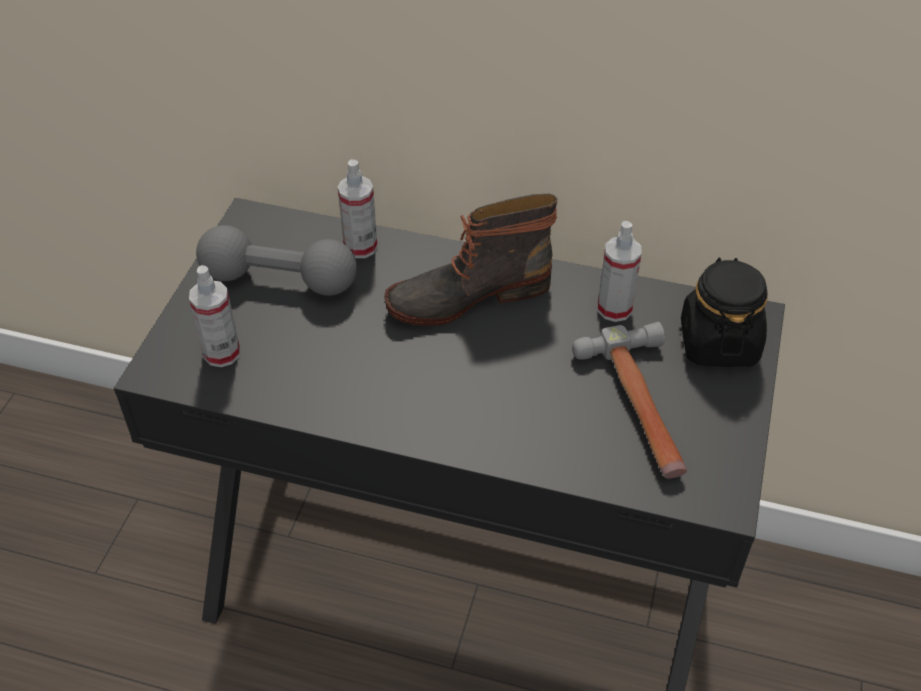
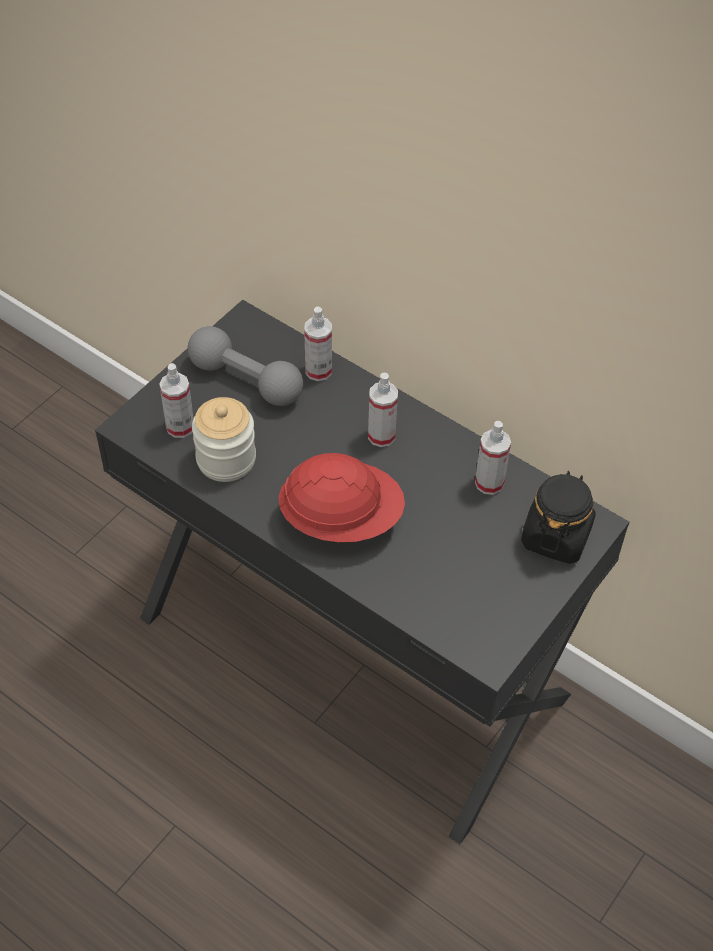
camera: 20 degrees right, 5 degrees up
(296, 373) = (226, 459): none -> jar
(467, 294) = (381, 436): boot -> spray bottle
(468, 398) = (341, 519): none -> red hard hat
(642, 408) = (467, 568): hammer -> none

